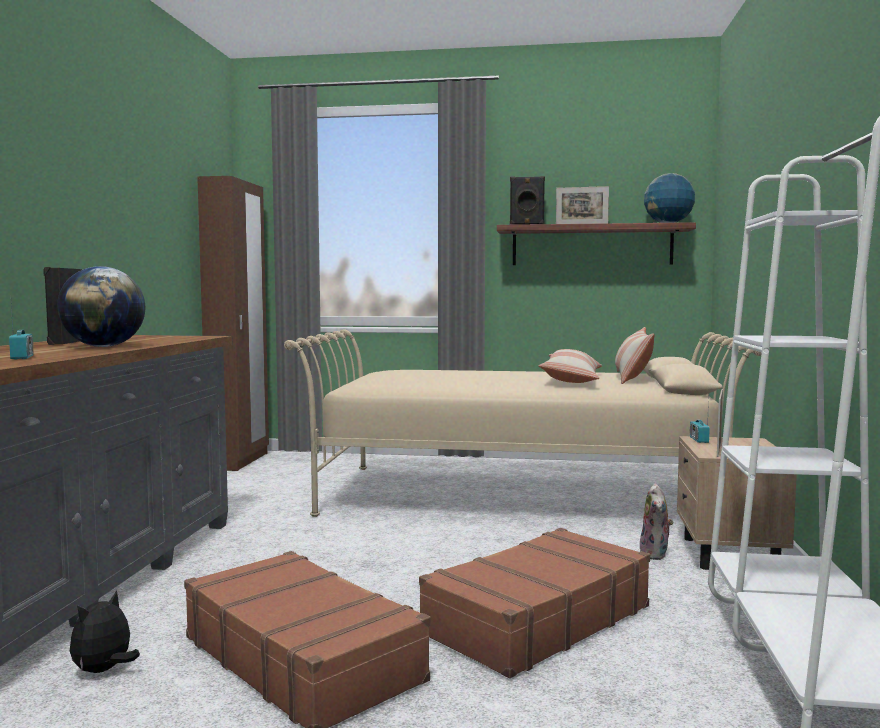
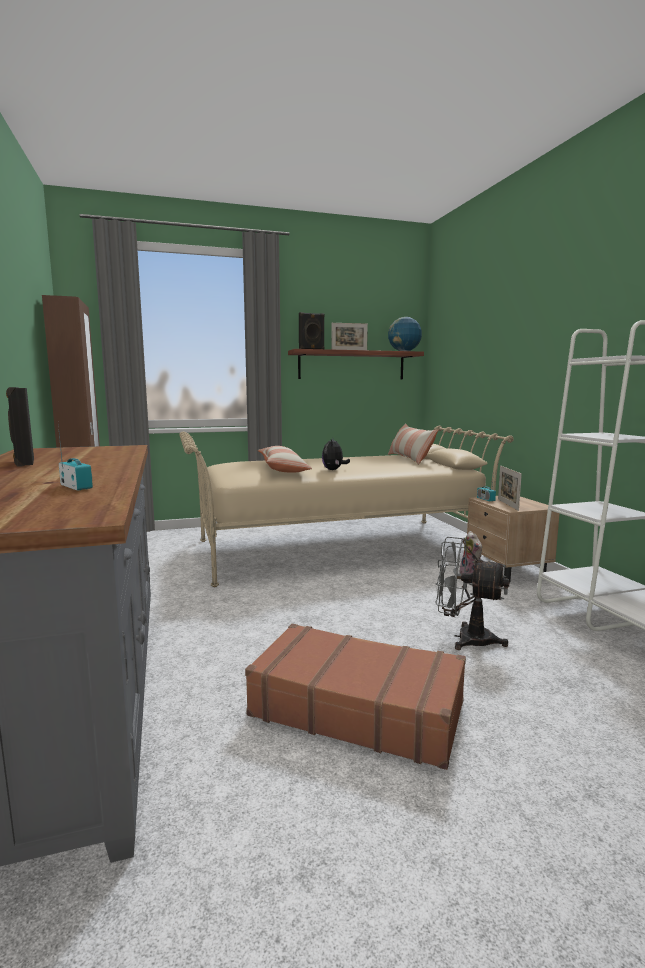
camera: 25 degrees left, 5 degrees up
(103, 346) = (90, 465): globe -> none
(104, 670) = (212, 767): plush toy -> plush toy (334, 470)
(536, 620) = (465, 638): brown suitcase -> grey fan
(572, 380) = (381, 463): pillow -> pillow (283, 469)

